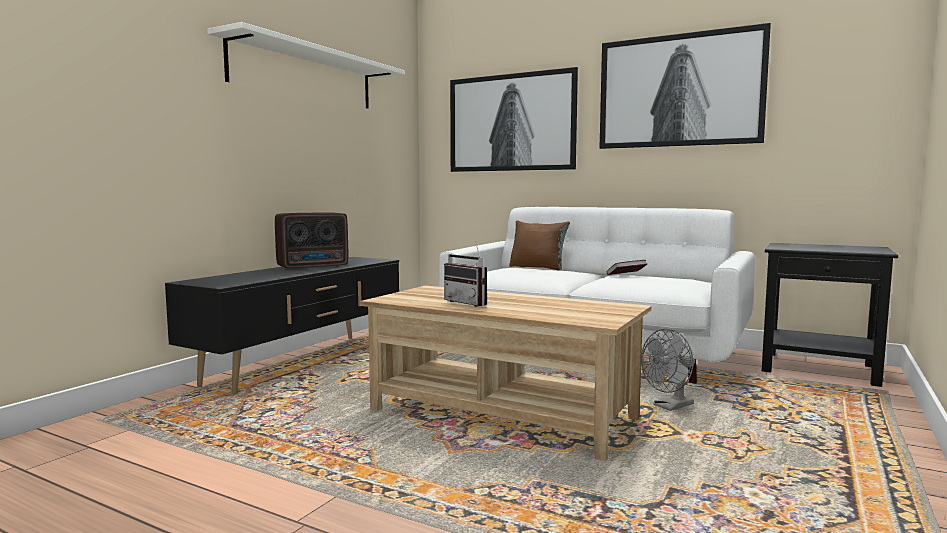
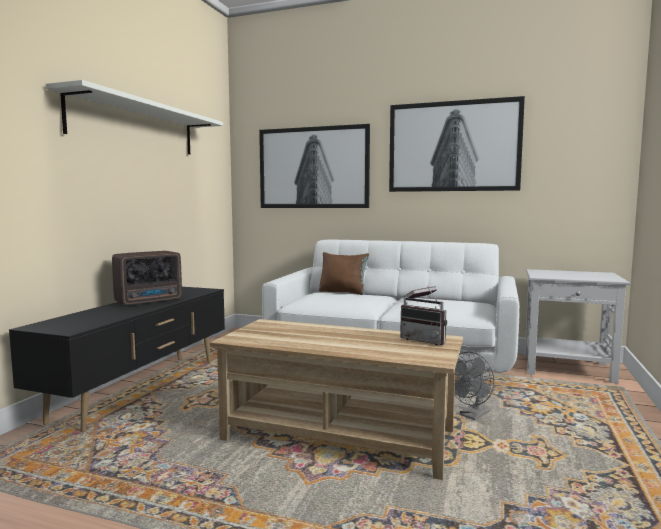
camera: 10 degrees left, 0 degrees up
(470, 303) = (311, 340): radio -> radio (425, 340)
(820, 368) = (568, 368): black side table -> white side table

